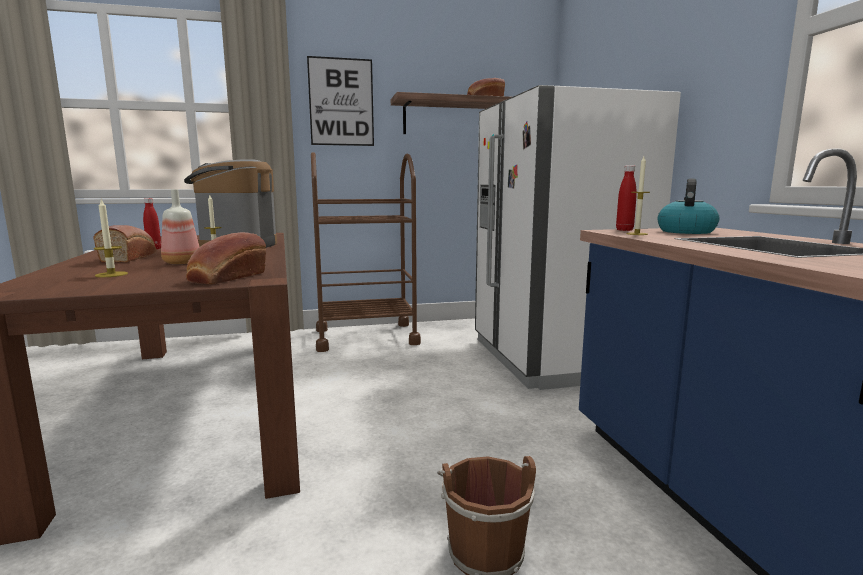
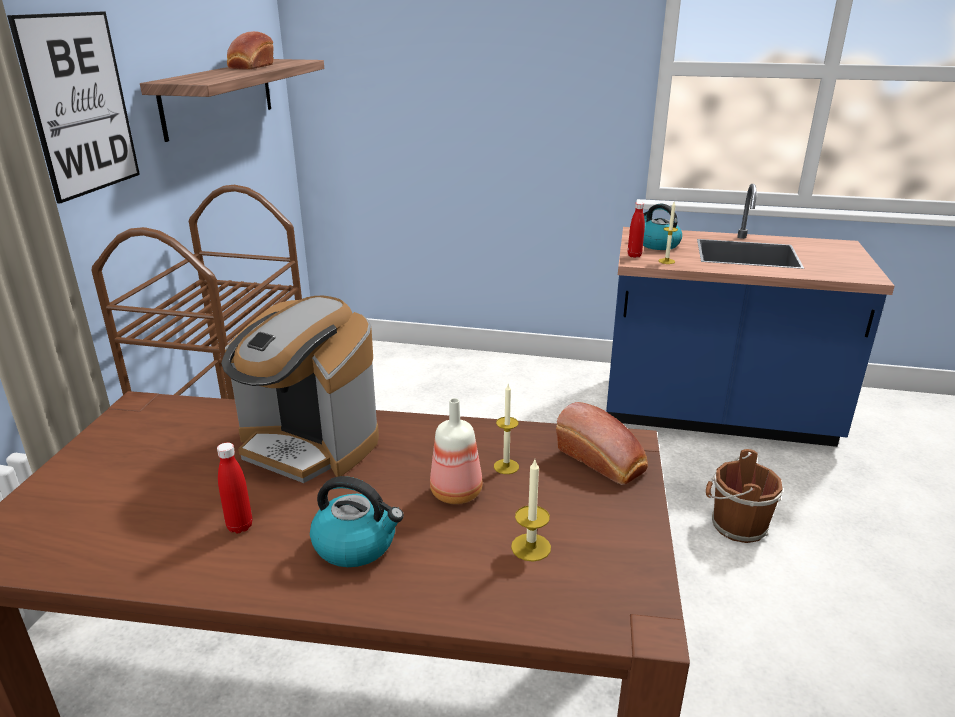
camera: 65 degrees left, 15 degrees up
(130, 258) = (356, 544): bread -> kettle
(553, 358) = (451, 382): white fridge -> none

